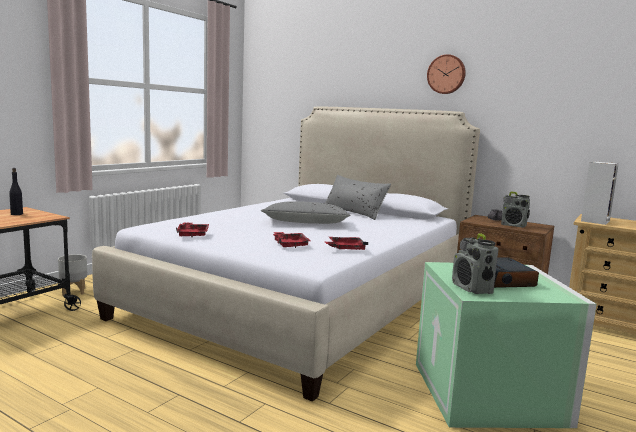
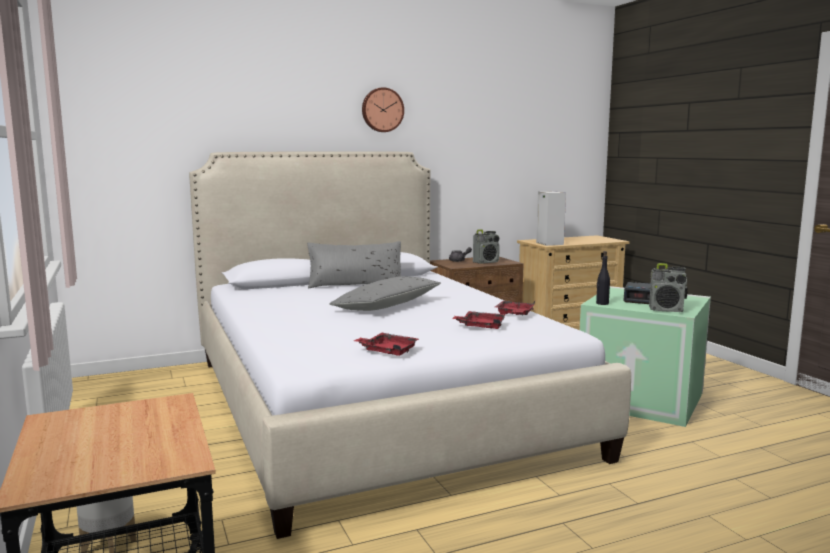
camera: 55 degrees left, 0 degrees up
(16, 214) = (99, 424): black bottle -> black bottle (602, 303)

